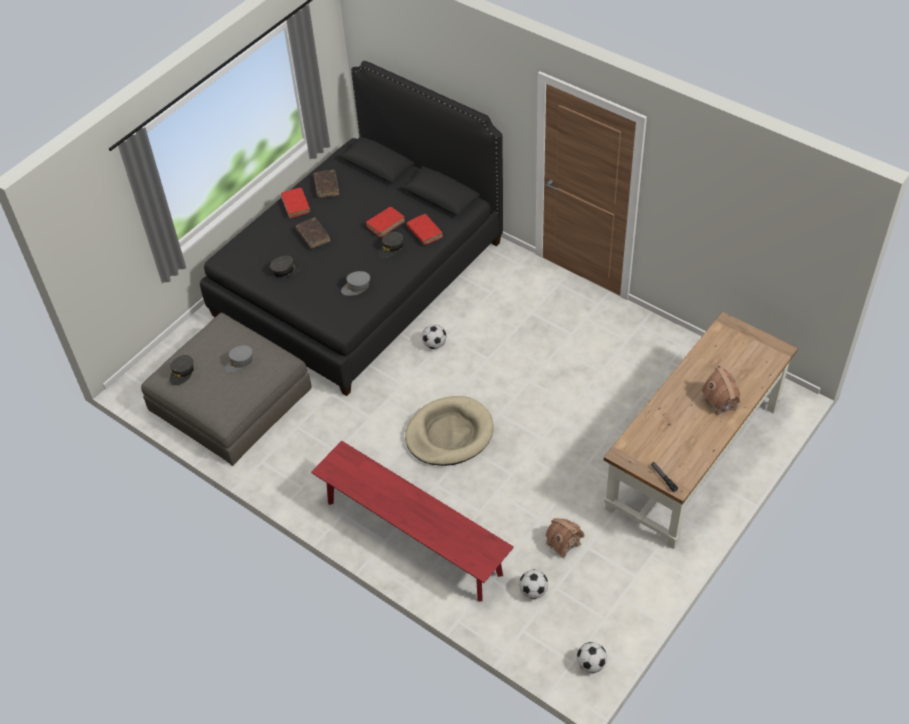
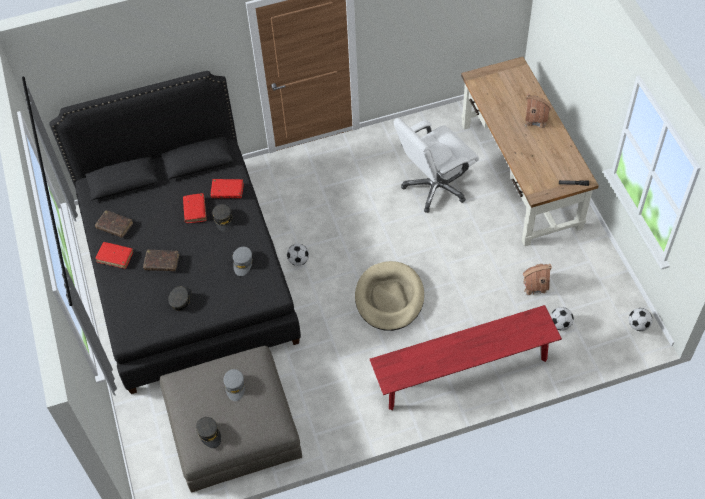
camera: 55 degrees left, 5 degrees up
(611, 396) = (435, 187): none -> white office chair

